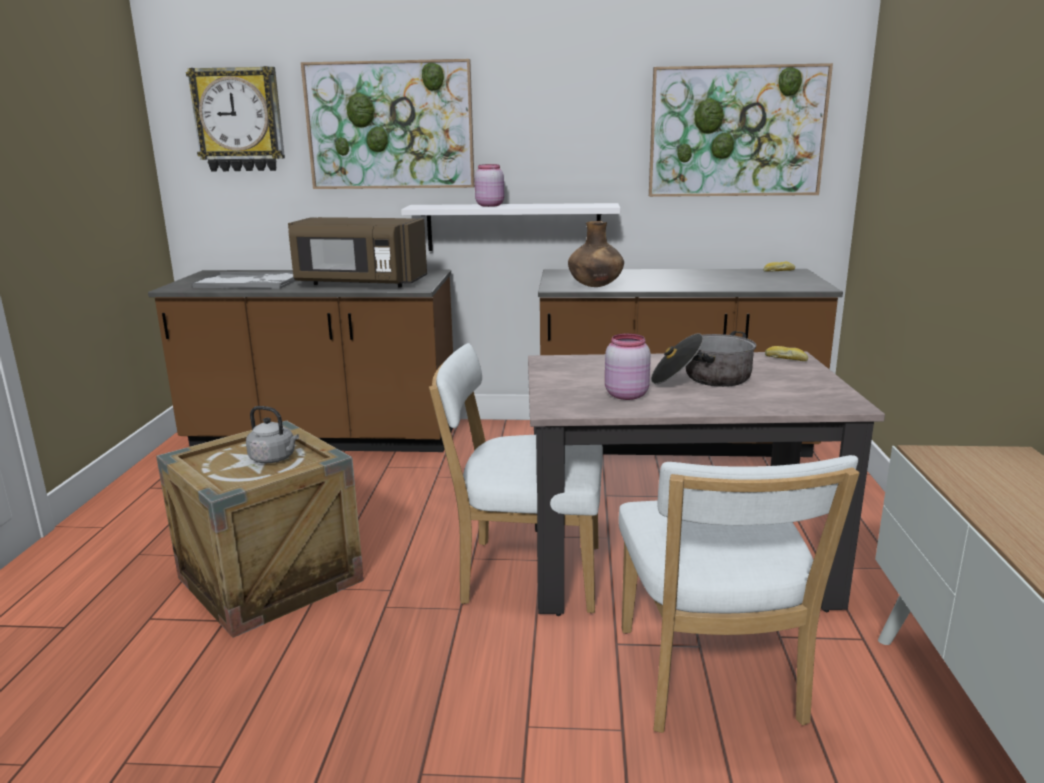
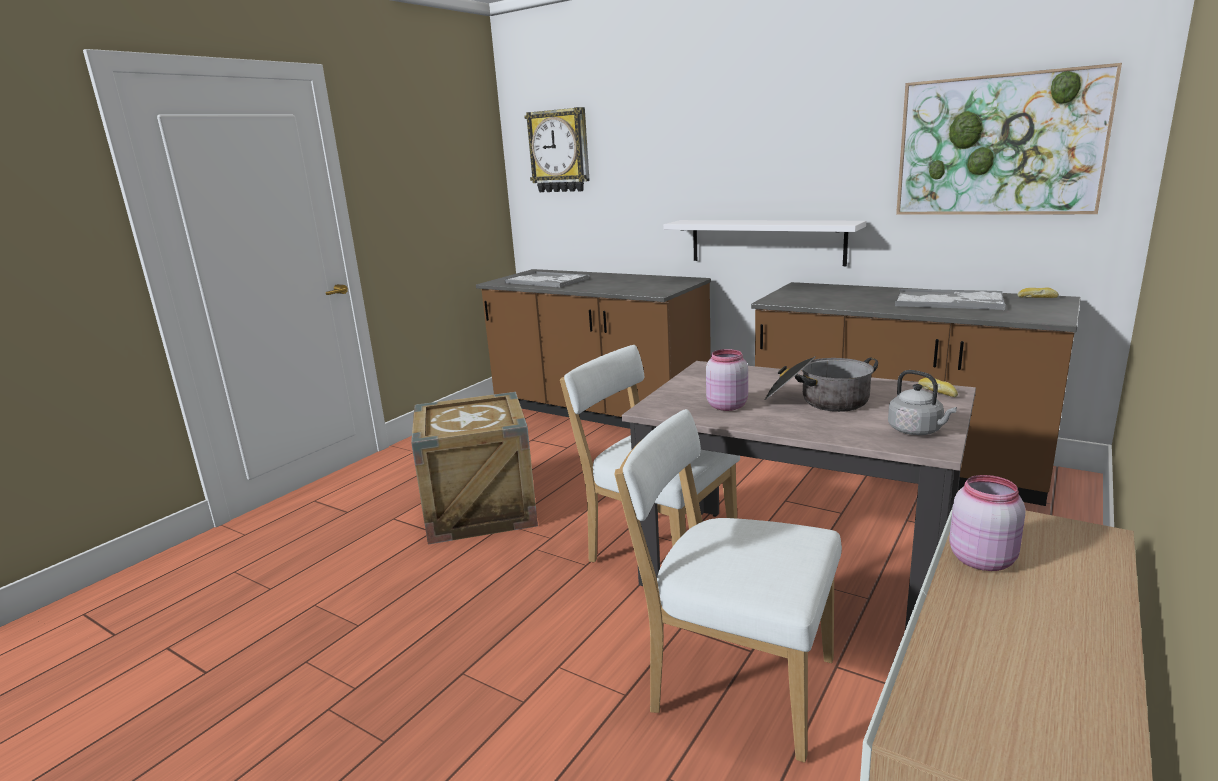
camera: 30 degrees right, 0 degrees up
(274, 459) = (481, 419): grey kettle -> grey kettle (917, 431)
(359, 283) = (620, 286): brown microwave -> none
(390, 126) = (667, 151): picture -> none
(490, 205) = (741, 221): pink jar -> pink jar (982, 559)
(595, 286) = (810, 302): brown vase -> none
(711, 681) = (734, 683): white chair -> white chair turned 90 degrees clockwise
(716, 278) = (949, 301): none -> tray

